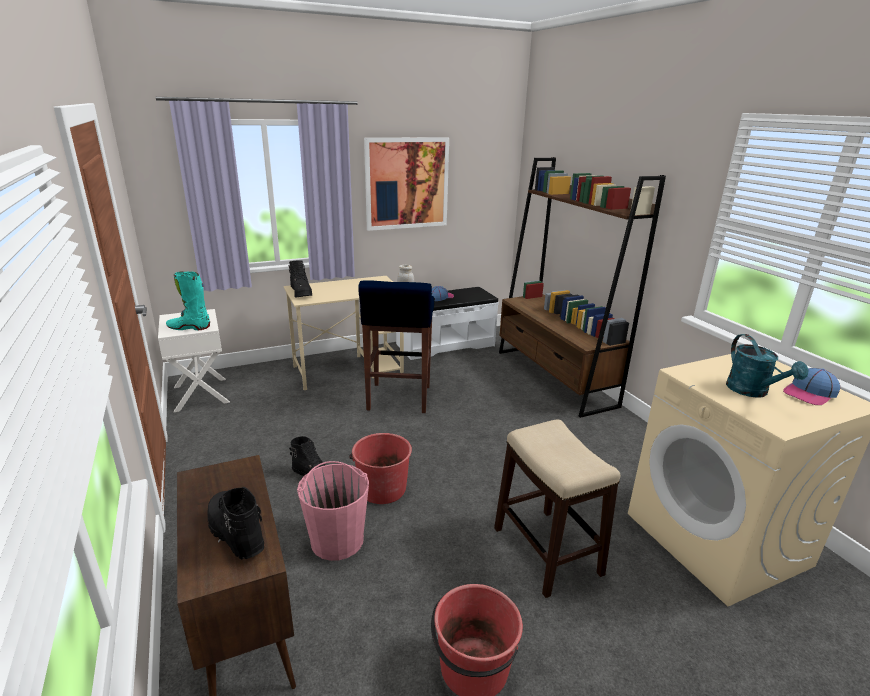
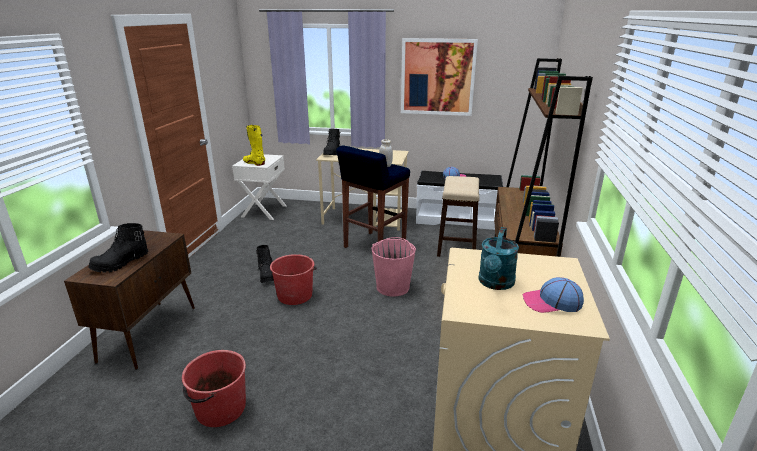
camera: 35 degrees right, 0 degrees up
(189, 328) = (254, 163): turquoise boot -> yellow boot
(235, 534) = (121, 263): black boot -> black boot turned 135 degrees counterclockwise
(337, 539) = (237, 312): pink bucket -> pink bucket (393, 287)
(547, 551) = (347, 374): stool -> stool (457, 246)

